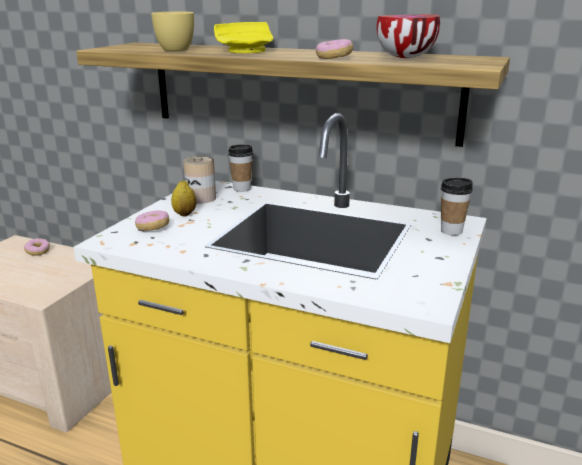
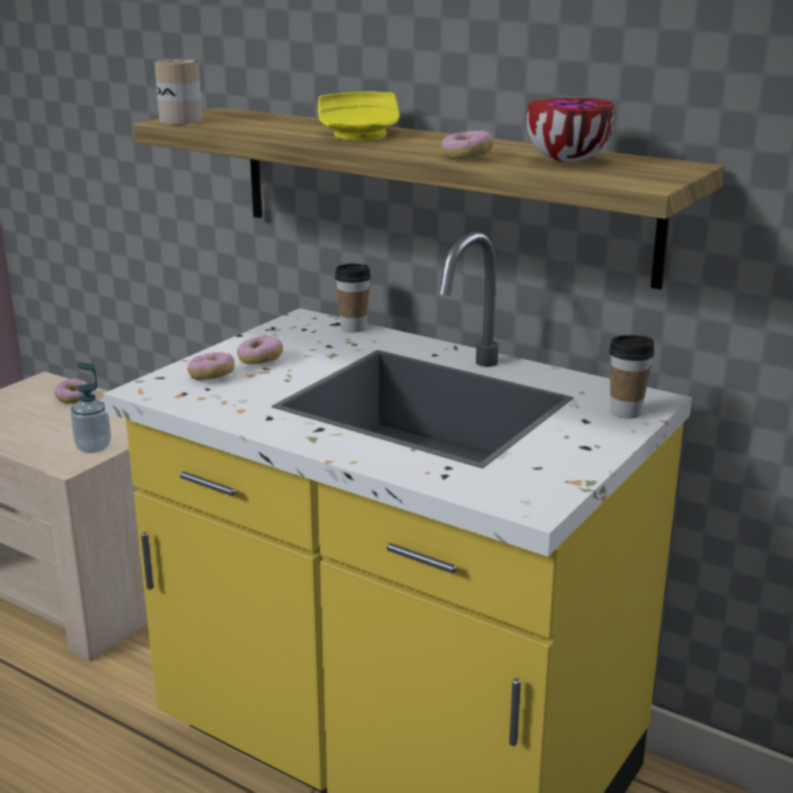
camera: 10 degrees right, 0 degrees up
(58, 284) = (93, 447): none -> soap dispenser
(173, 49) = (262, 127): yellow cup -> none
(185, 214) = (260, 360): lemon -> donut
(201, 198) = (291, 338): can -> can (181, 120)

